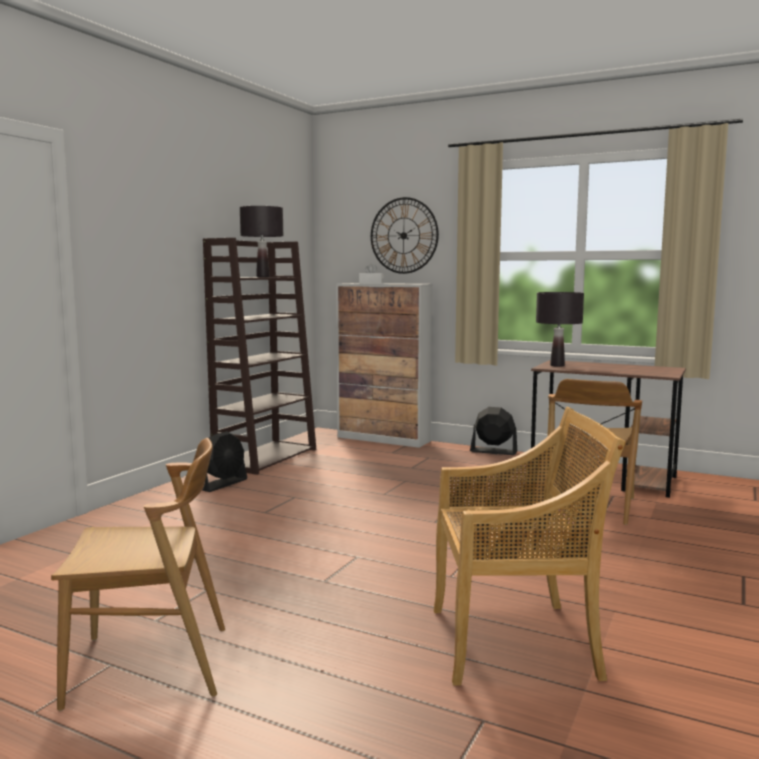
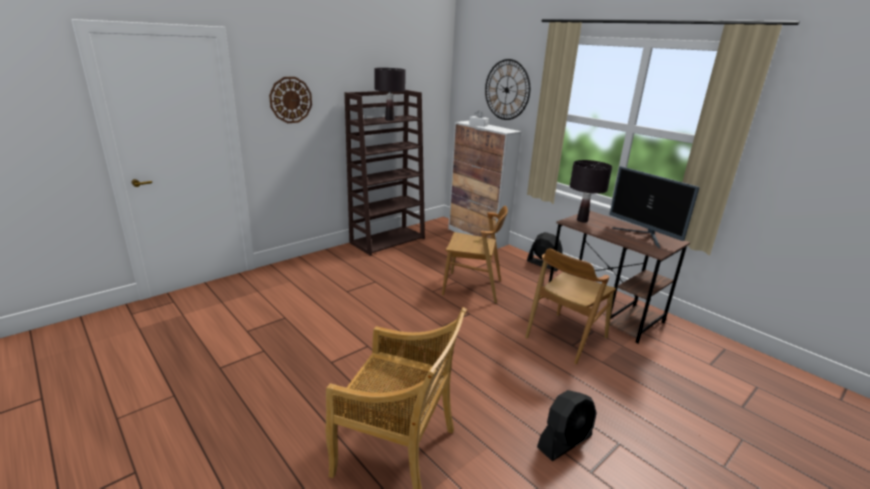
camera: 20 degrees right, 15 degrees up
(139, 243) = (290, 100): none -> wall clock
(150, 666) = (190, 403): brown chair -> brown chair (472, 287)
(222, 484) = (343, 260): black fan -> black fan (565, 442)
(637, 368) = (643, 236): none -> monitor

